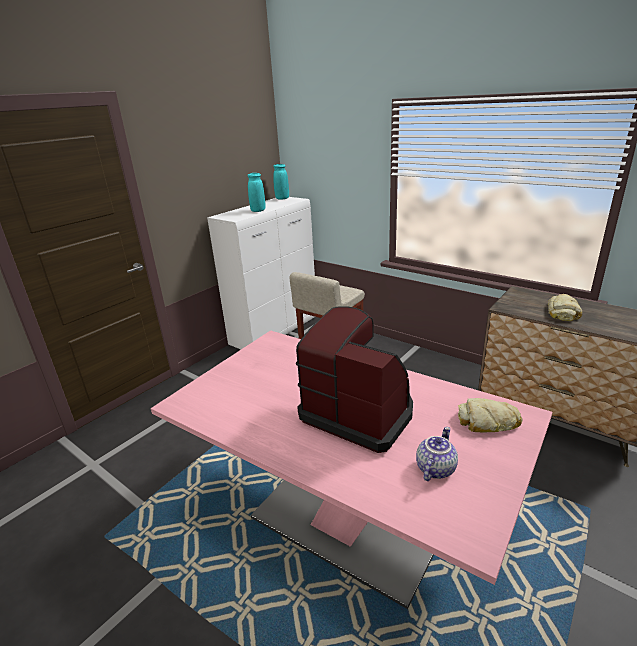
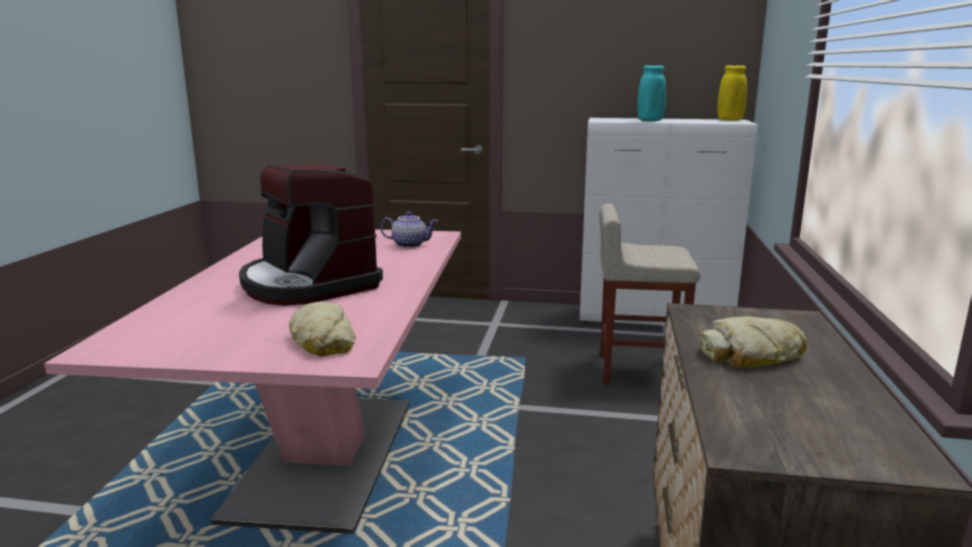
camera: 60 degrees right, 10 degrees down
(282, 198) = (730, 120): turquoise vase -> yellow vase
(358, 412) = (308, 284): coffee machine -> coffee machine turned 135 degrees clockwise
(434, 468) = (214, 324): teapot -> teapot (410, 244)

